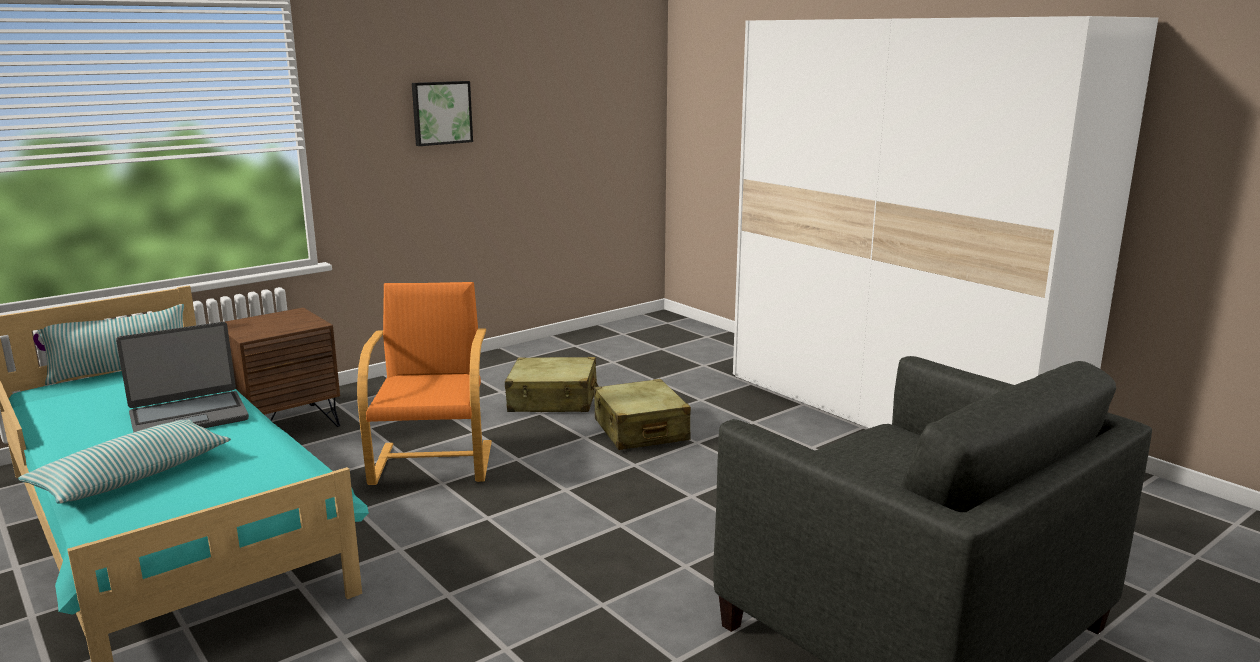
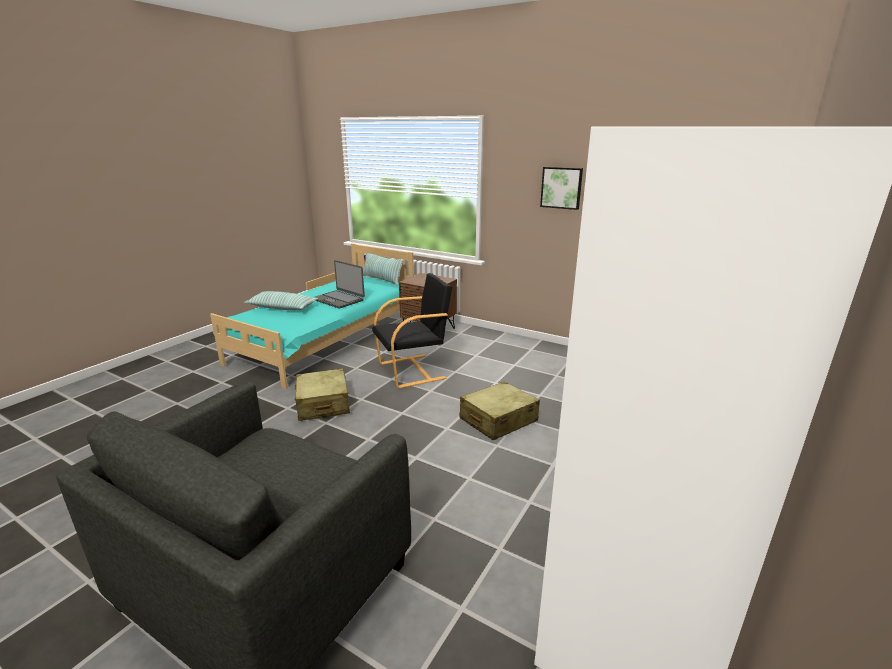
camera: 70 degrees right, 5 degrees up
(433, 462) = (413, 370): orange armchair -> black armchair
(553, 400) = (517, 382): beige suitcase -> beige suitcase (323, 404)

